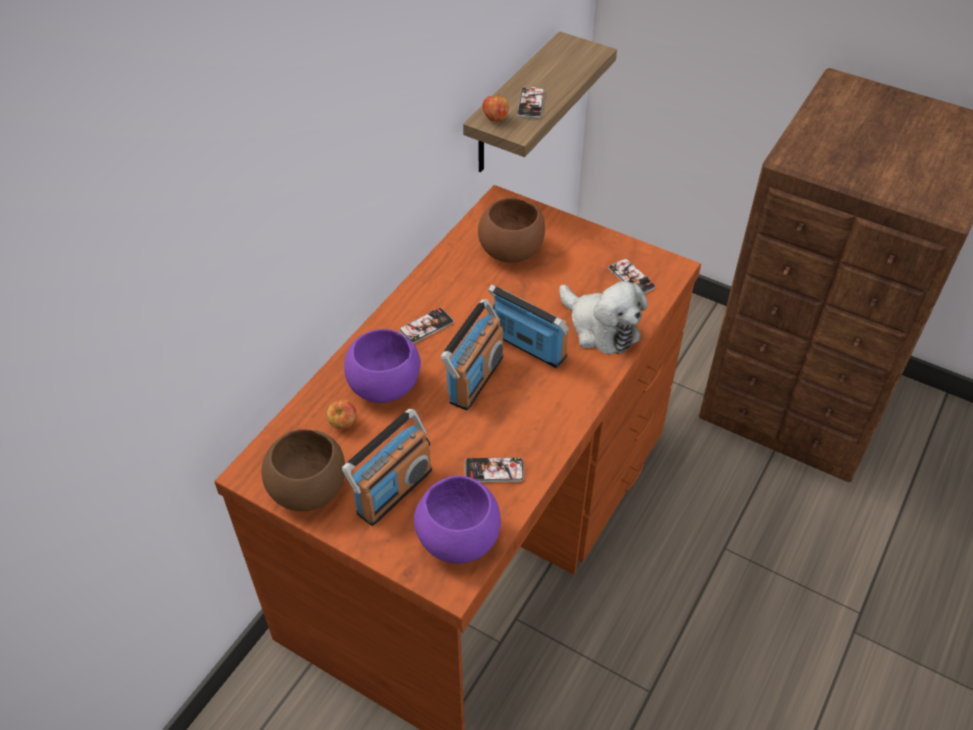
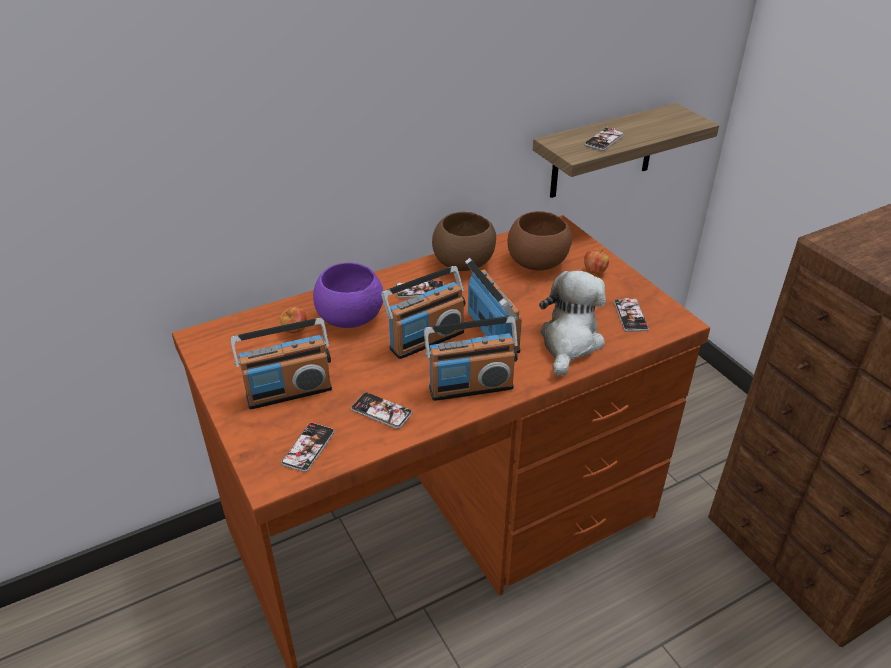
camera: 30 degrees right, 10 degrees down
(310, 489) = (230, 364): brown bowl -> brown bowl (464, 263)
(459, 537) = (308, 447): purple bowl -> phone
(495, 119) = (563, 142): apple -> apple (594, 272)
(551, 410) = (470, 387): none -> radio
(600, 328) = (569, 342): plush toy -> plush toy turned 150 degrees counterclockwise

